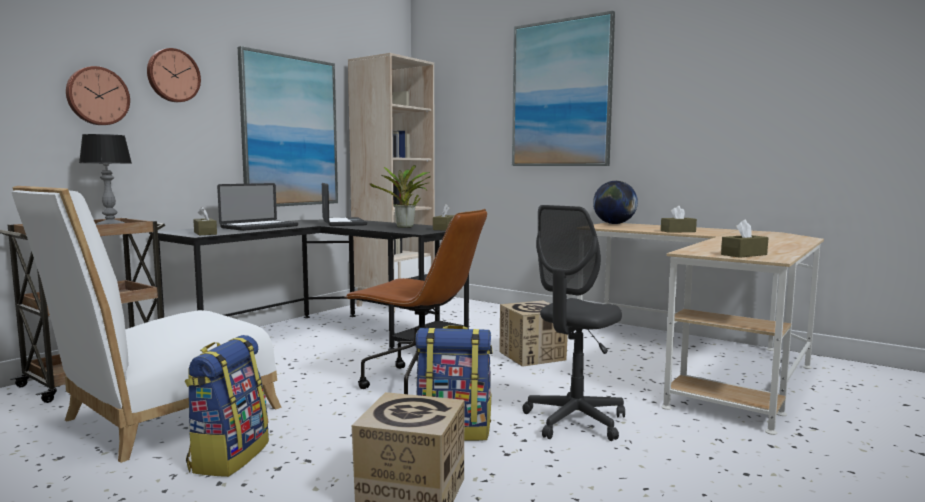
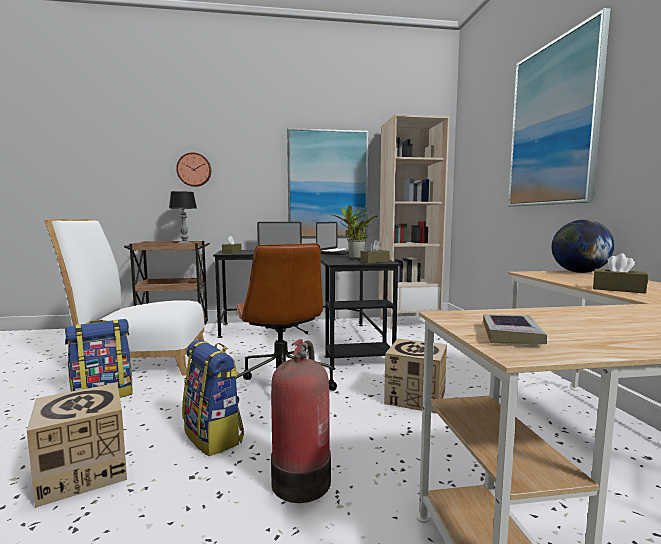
camera: 45 degrees right, 0 degrees up
(173, 75) = (240, 153): wall clock -> none
(575, 421) = (302, 478): grey office chair -> fire extinguisher
(744, 254) = (511, 335): brown tissue box -> book

